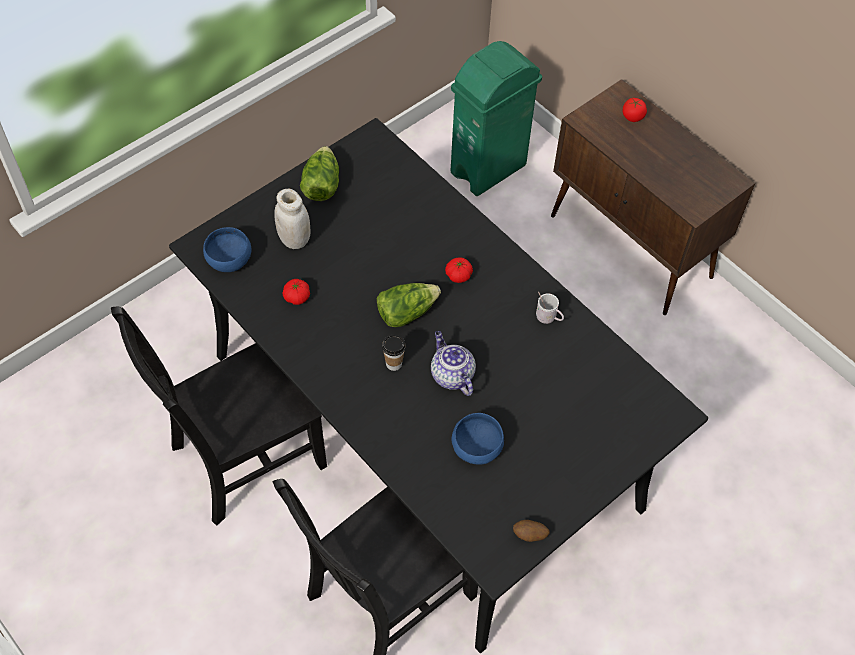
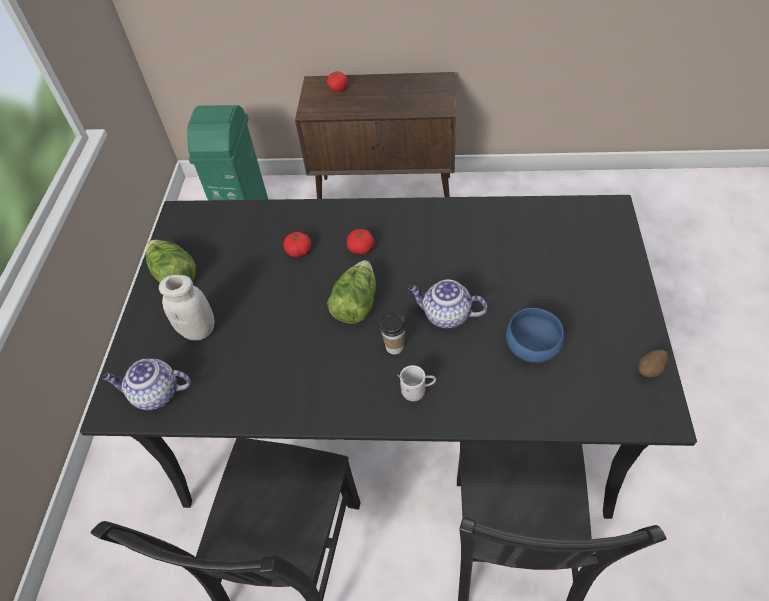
camera: 40 degrees left, 5 degrees down
(228, 260) = (155, 394): blue bowl -> teapot
(297, 297) = (254, 370): tomato -> tomato (299, 251)
(548, 318) = (457, 222): white mug -> white mug (417, 391)

